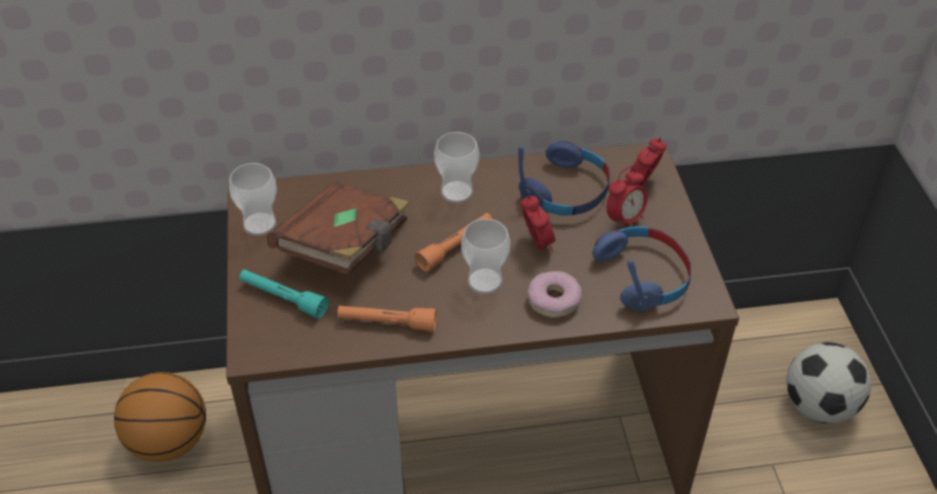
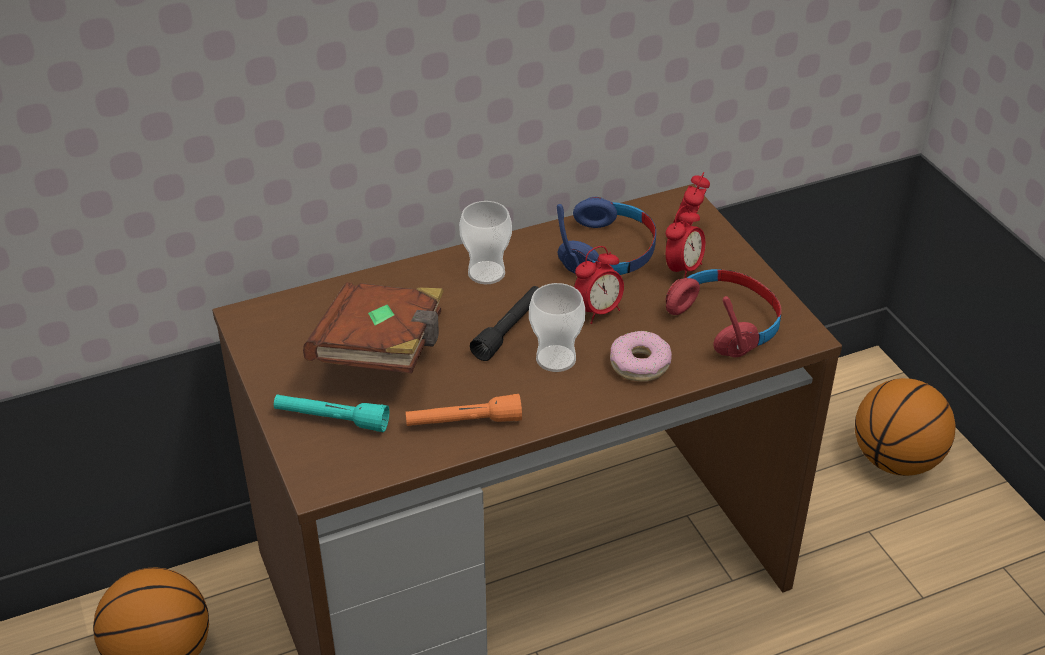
camera: 15 degrees left, 5 degrees down
(259, 224) = (269, 346): cup -> none
(456, 247) = (509, 329): orange flashlight -> black flashlight
(537, 245) = (598, 311): alarm clock -> alarm clock turned 90 degrees clockwise
(643, 275) = (725, 322): blue headphones -> red headphones
(819, 406) = (896, 460): football -> basketball

